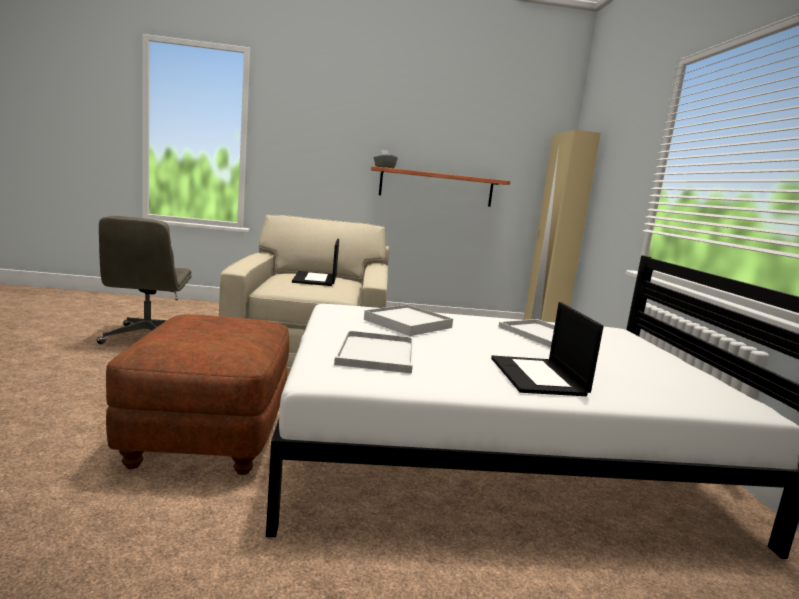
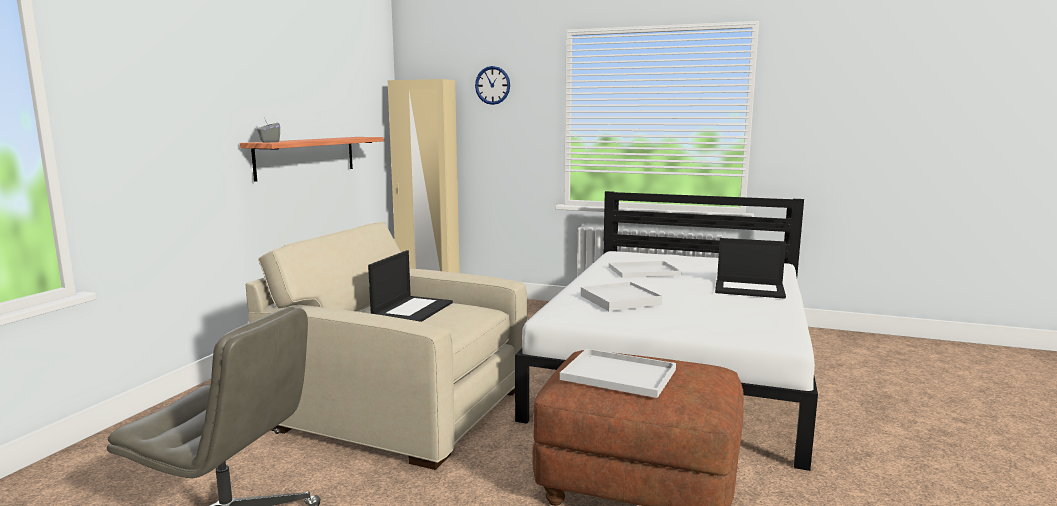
camera: 65 degrees left, 0 degrees up
(316, 279) = (412, 309): laptop -> laptop turned 90 degrees counterclockwise
(375, 352) = (713, 319): white tray -> white tray (616, 374)
(621, 135) = (492, 85): none -> wall clock

